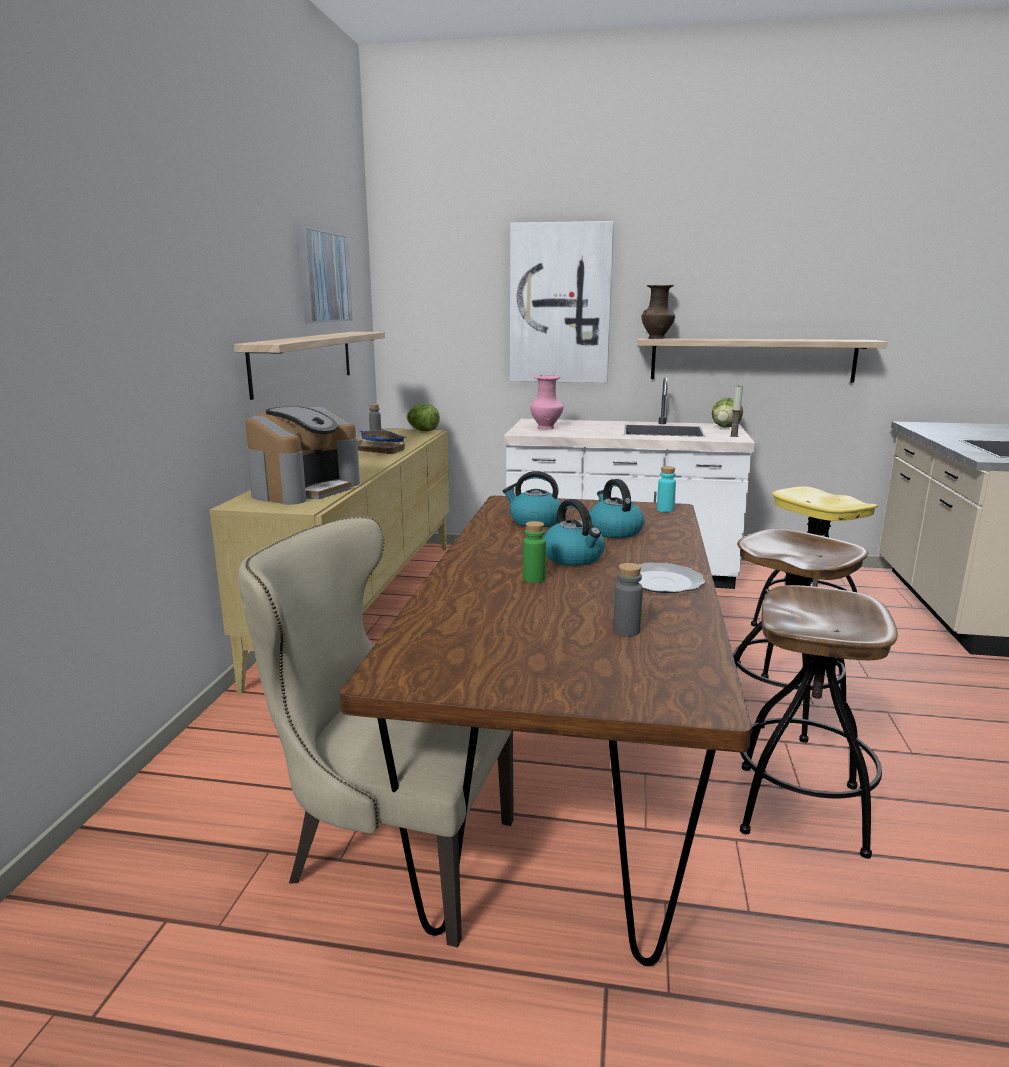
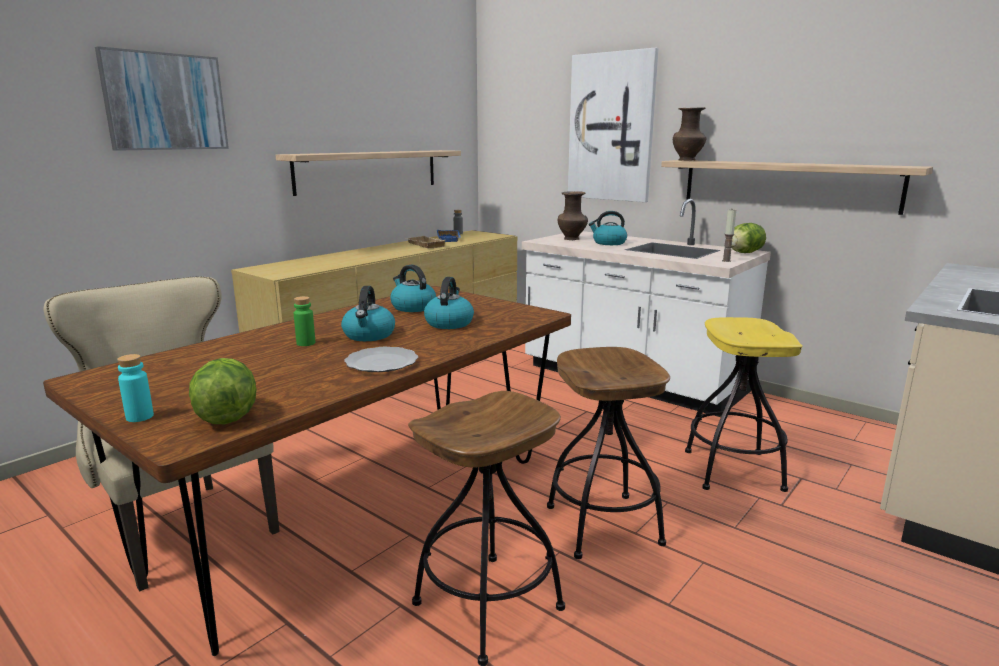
camera: 30 degrees right, 0 degrees up
(305, 489) = (312, 264): coffee machine -> none
(323, 277) = (402, 106): picture -> picture (165, 102)
(423, 431) = (497, 234): lettuce -> lettuce (227, 416)
(546, 428) = (572, 239): pink vase -> brown vase
(591, 429) = (608, 243): none -> kettle
(626, 631) = (267, 387): grey bottle -> none
(665, 510) = (534, 315): turquoise bottle -> turquoise bottle (140, 417)

